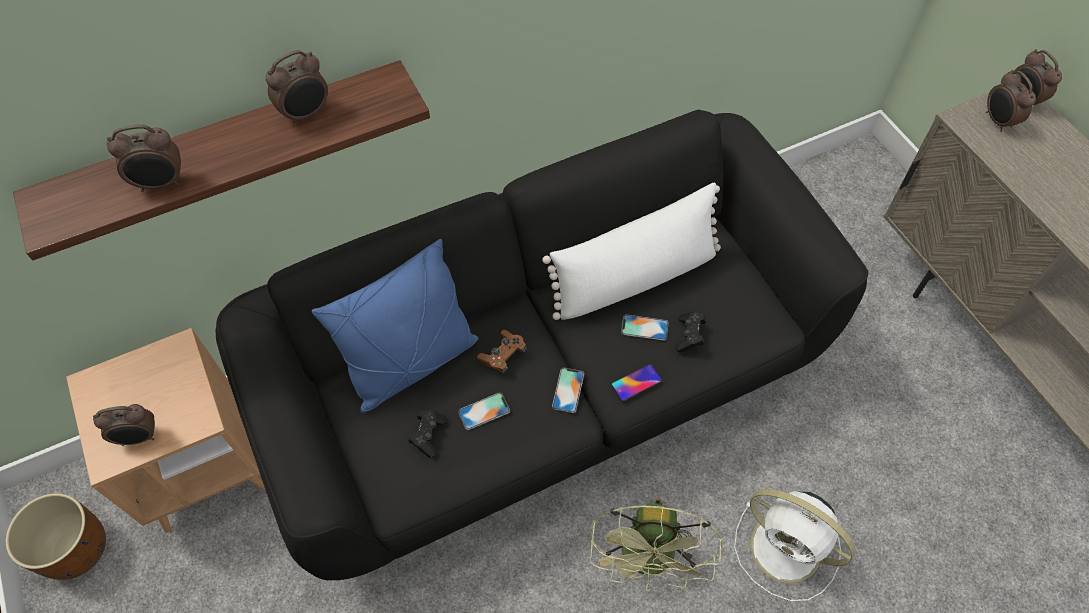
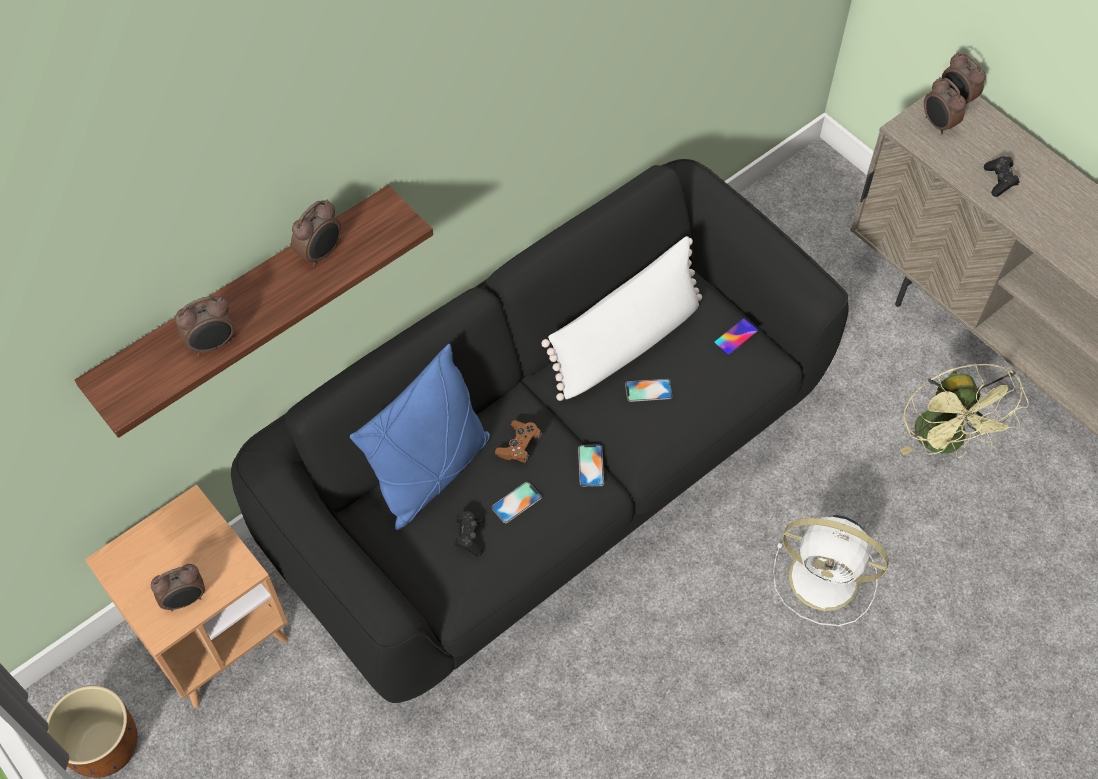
camera: 15 degrees left, 0 degrees up
(636, 383) = (654, 444): phone -> phone (736, 337)
(649, 562) = (697, 621): green fan -> green fan (945, 442)
(689, 336) = (693, 389): black game controller -> black game controller (999, 181)

